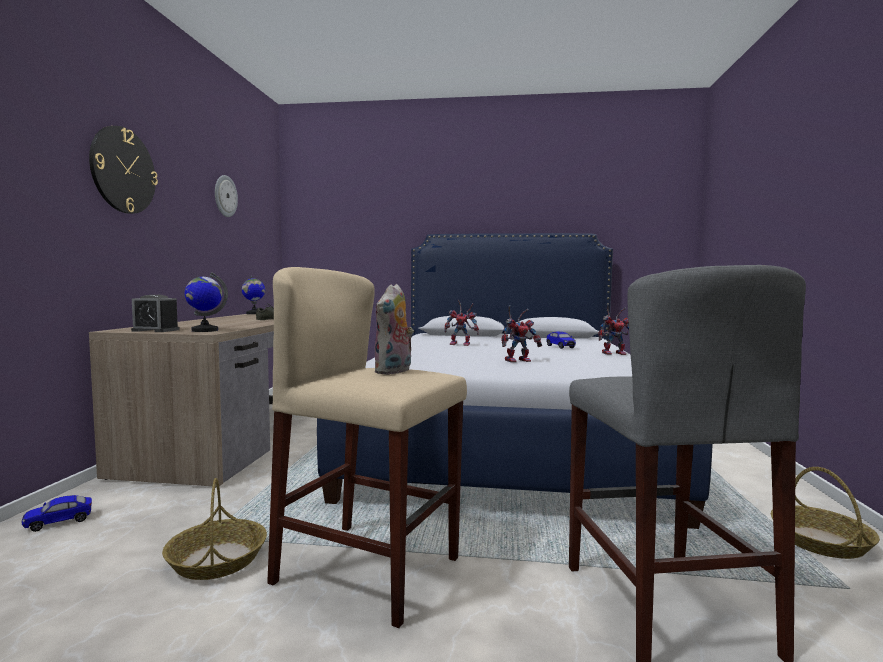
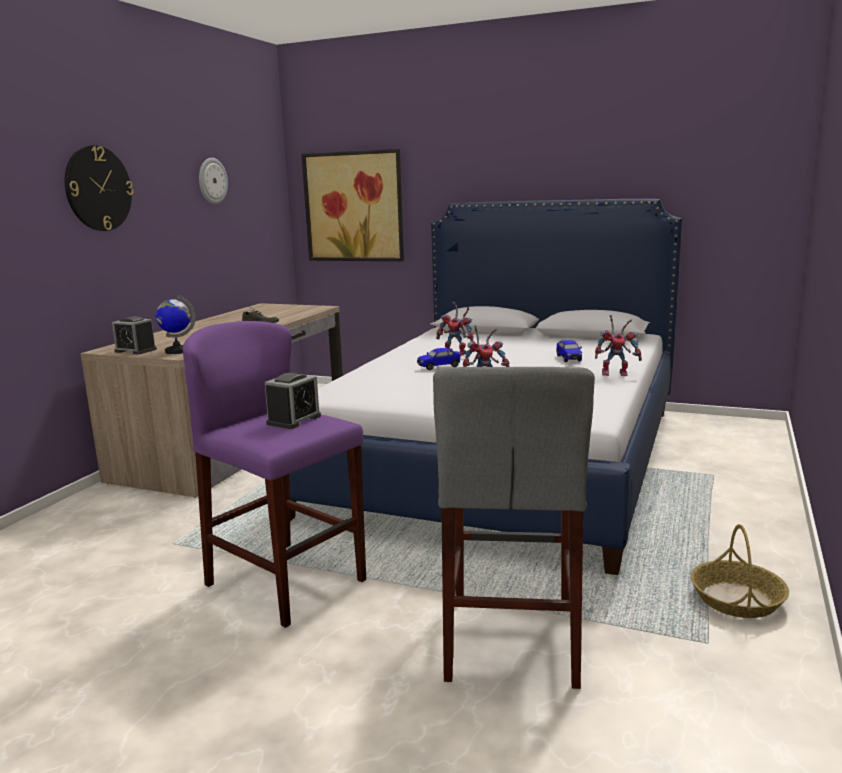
camera: 15 degrees right, 10 degrees up
(58, 522) = (67, 520): toy car -> toy car (439, 367)
(216, 559) = (174, 562): basket -> none
(254, 313) = (253, 307): globe -> none
(341, 237) = (354, 207): none -> picture
(368, 570) = (286, 582): beige stool -> purple stool
(394, 371) = (294, 420): plush toy -> alarm clock

